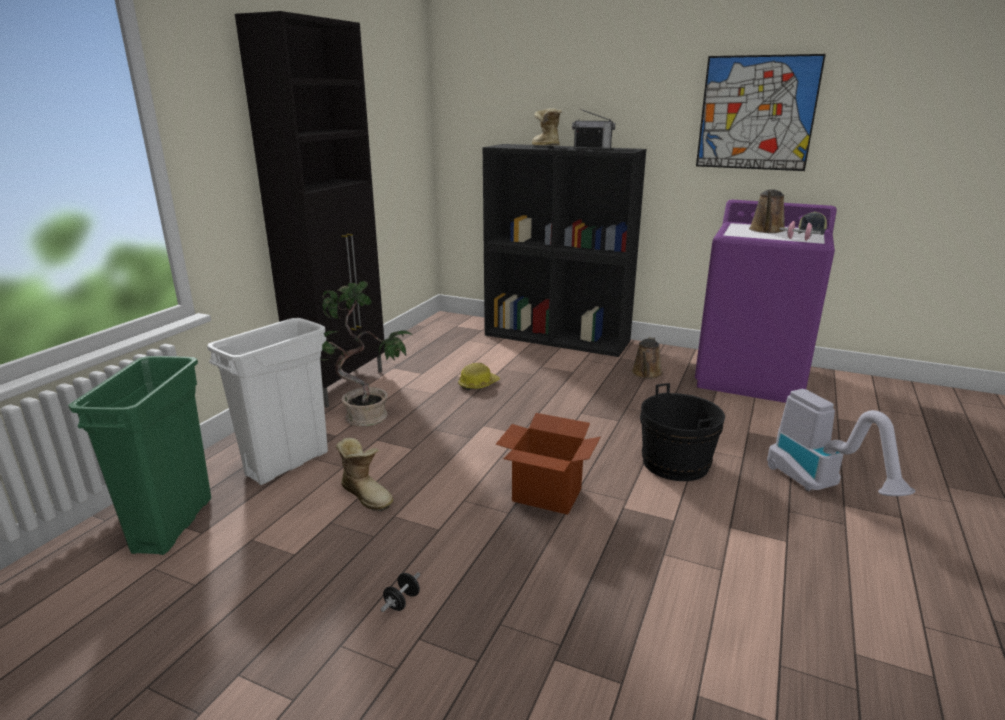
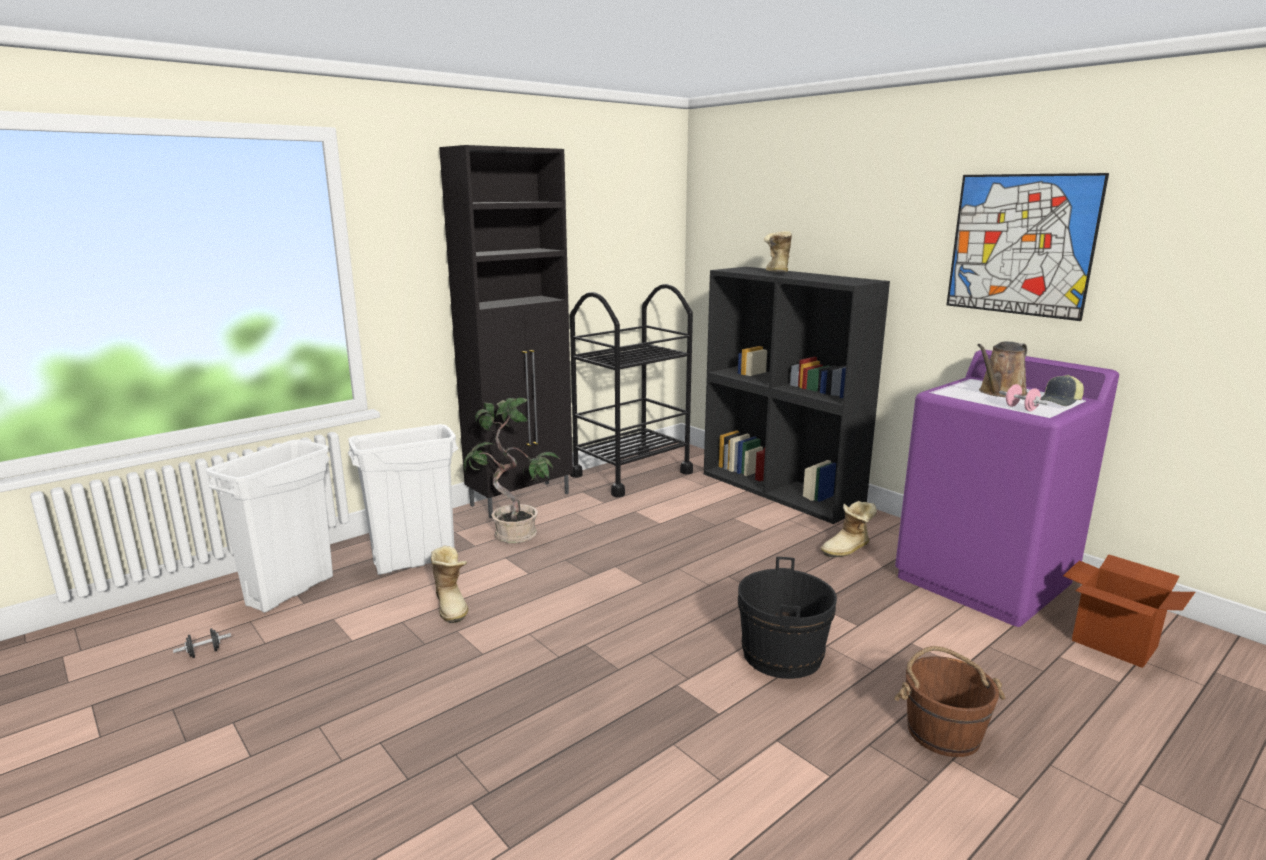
camera: 25 degrees right, 5 degrees down
(173, 524) = (291, 590): green trash can -> white trash can
(402, 602) = (395, 707): black dumbbell -> black dumbbell (204, 653)
(423, 345) = (631, 474): none -> black cart
(478, 384) = (648, 524): hard hat -> none
(546, 495) = (611, 650): cardboard box -> cardboard box (1113, 643)
(592, 148) = (825, 277): radio -> none
(646, 374) = (848, 549): brown watering can -> boot
(822, 487) = (943, 731): vacuum cleaner -> brown bucket

